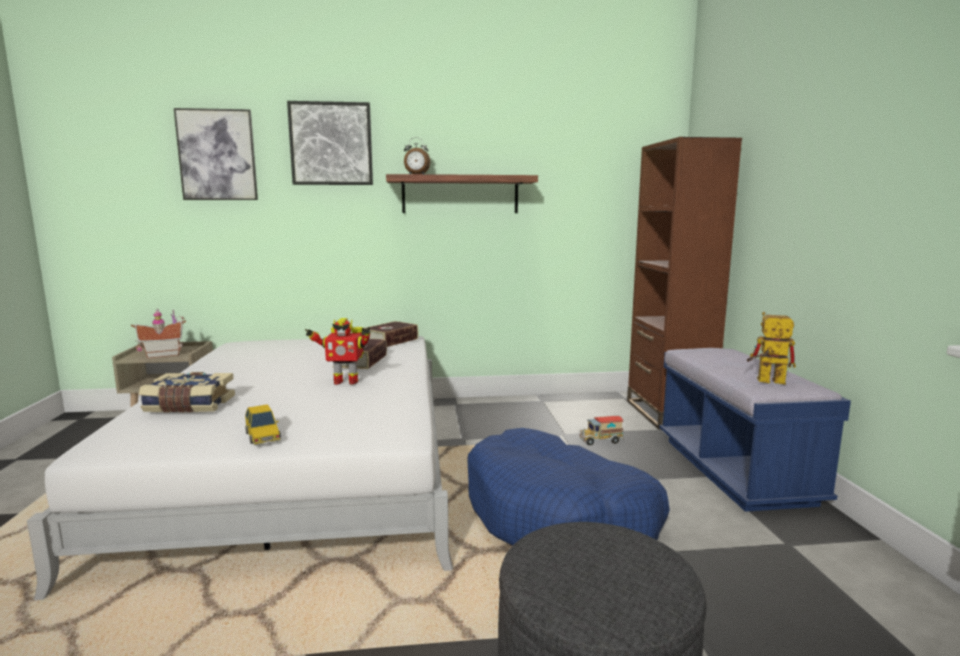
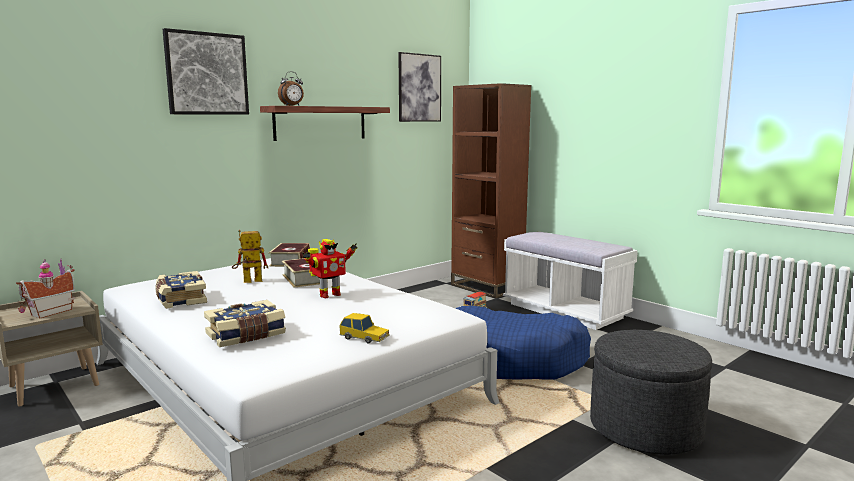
camera: 35 degrees left, 0 degrees up
(217, 155) = (84, 82): picture -> picture (419, 88)
(235, 361) = (180, 299): none -> book
(734, 470) = (564, 311): blue bench -> white bench
(764, 381) = (593, 246): toy robot -> toy robot (248, 281)

